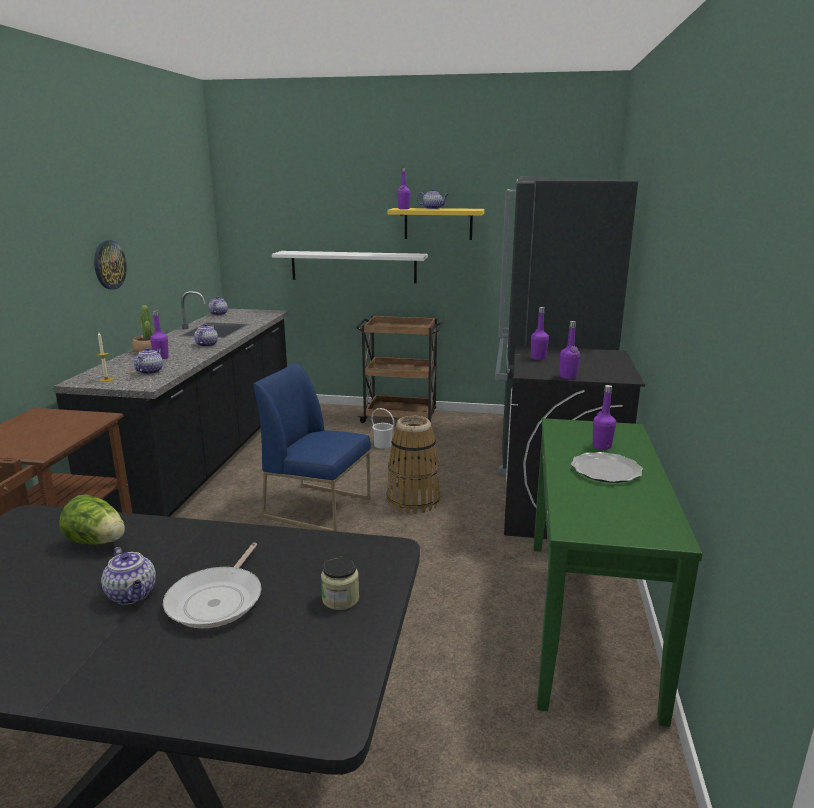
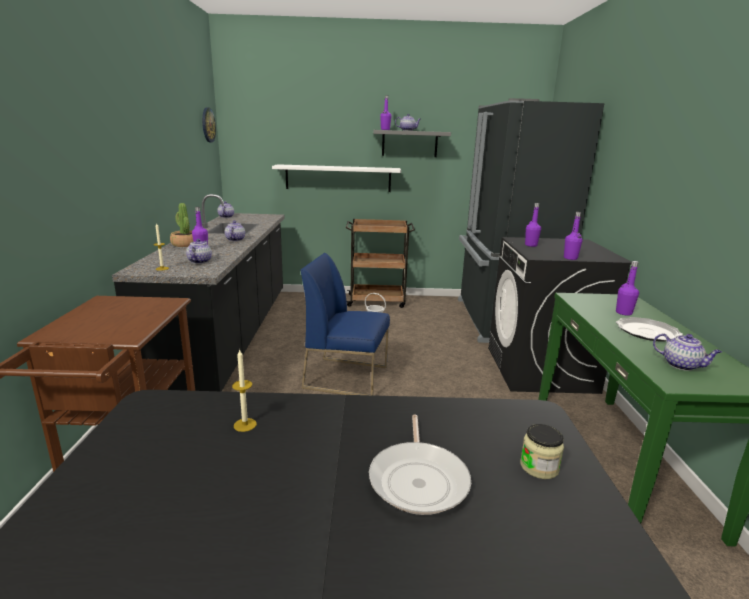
camera: 10 degrees left, 0 degrees up
(98, 542) = (245, 425): lettuce -> candle
(109, 265) = (149, 165): wall clock -> wall clock (208, 125)
(132, 595) = (324, 482): teapot -> teapot (682, 365)
(413, 501) = (423, 367): basket -> none
(438, 223) = (409, 143): yellow shelf -> grey shelf

